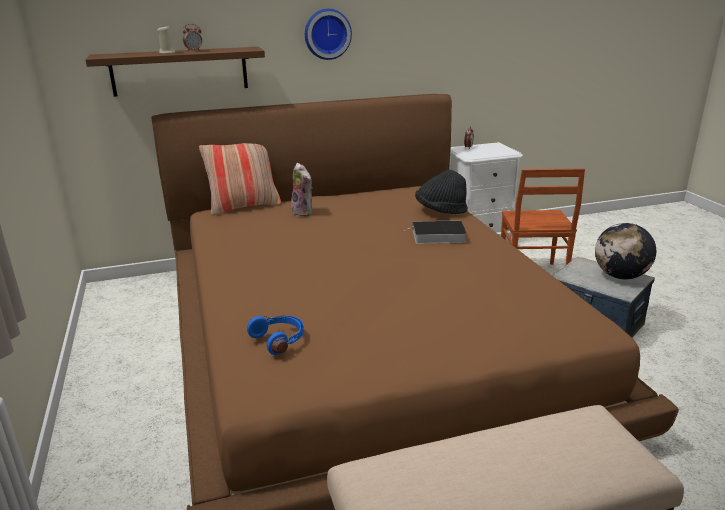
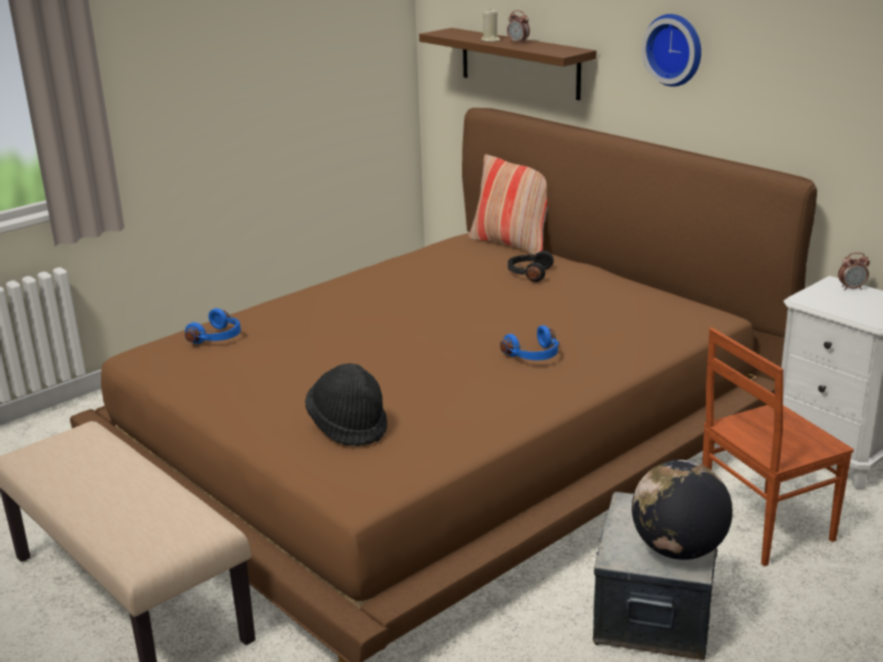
camera: 65 degrees right, 0 degrees up
(304, 212) = (528, 273): plush toy -> black headphones
(436, 236) = (534, 356): book -> blue headphones
(440, 211) = (628, 342): black hat -> black hat (348, 426)

